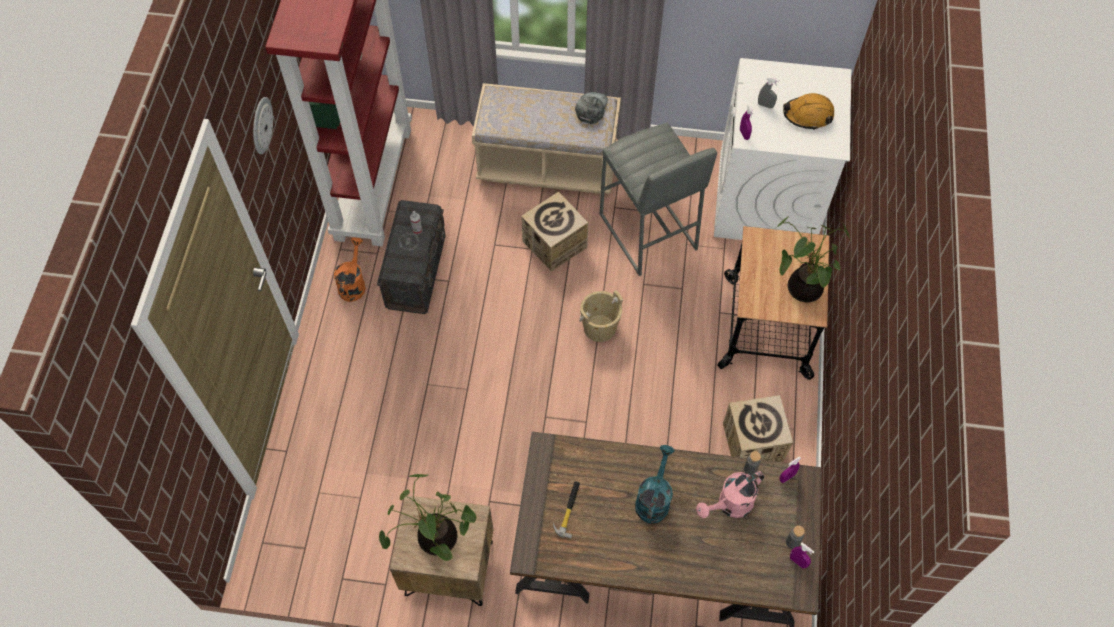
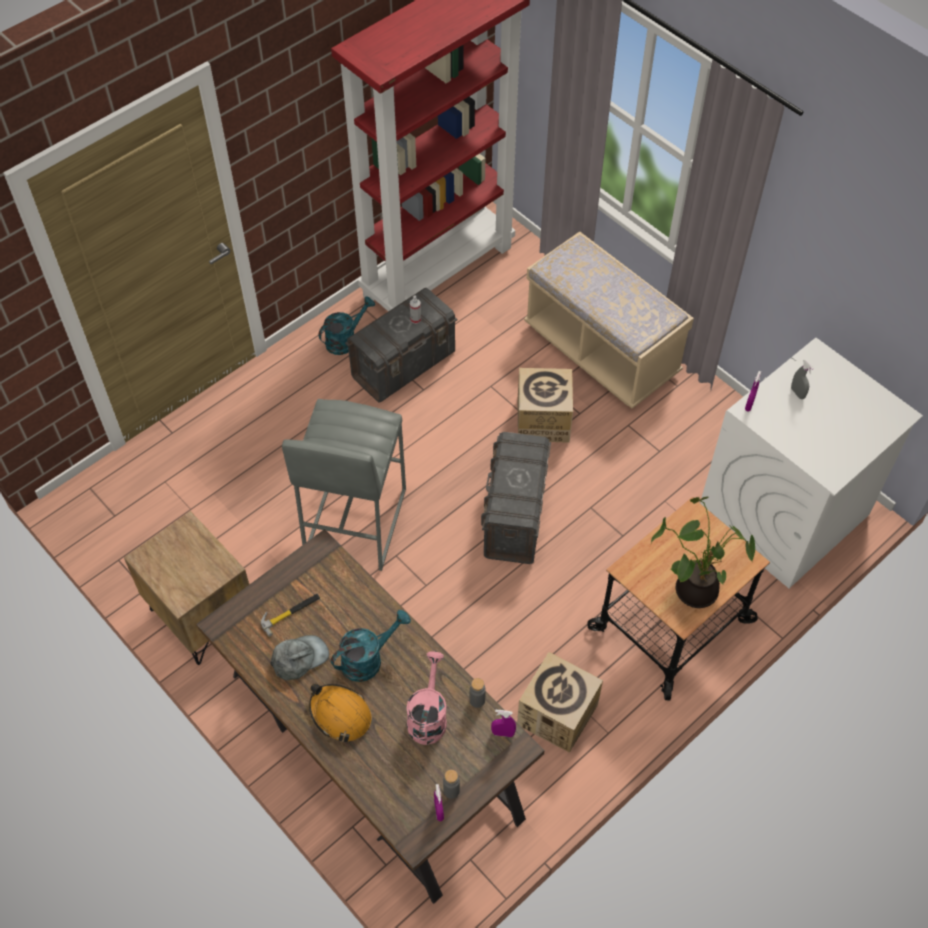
camera: 40 degrees right, 5 degrees down
(261, 125) = (296, 119): wall clock -> none
(353, 283) = (345, 340): orange watering can -> turquoise watering can
(435, 540) = (177, 562): potted plant -> none
(591, 108) = (654, 309): grey cap -> grey cap (299, 658)
(599, 327) = (514, 516): beige bucket -> grey storage box
(647, 232) = (637, 466): grey stool -> grey stool (354, 522)
(730, 505) = (428, 716): pink watering can -> pink watering can turned 90 degrees clockwise
(808, 115) = (832, 428): orange hard hat -> orange hard hat (340, 715)

